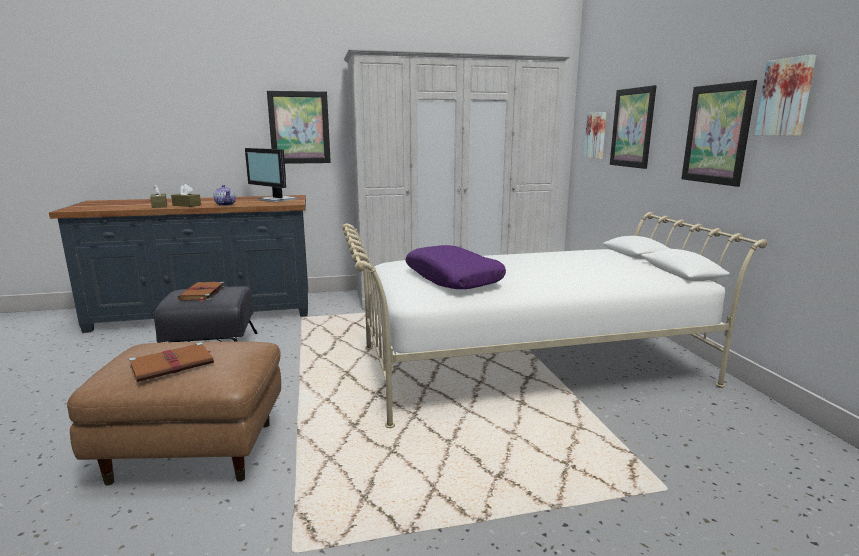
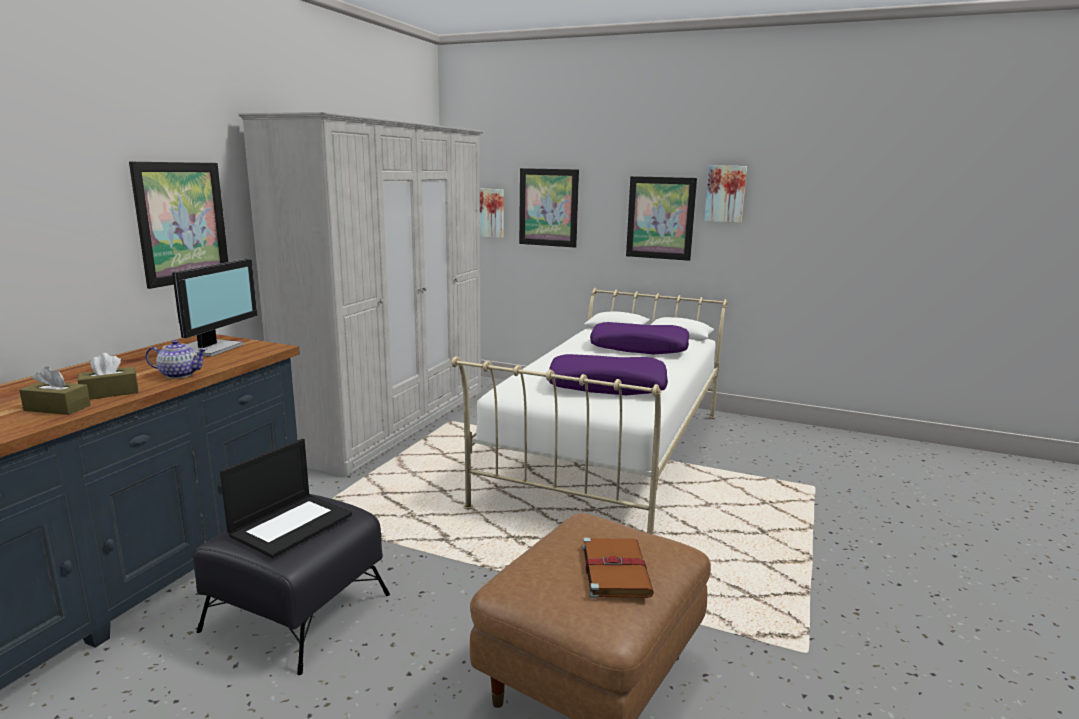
camera: 55 degrees left, 0 degrees up
(202, 293) = (291, 524): brown book -> laptop
(276, 199) = (211, 348): monitor -> monitor turned 60 degrees counterclockwise
(586, 267) = (639, 348): none -> purple pillow

